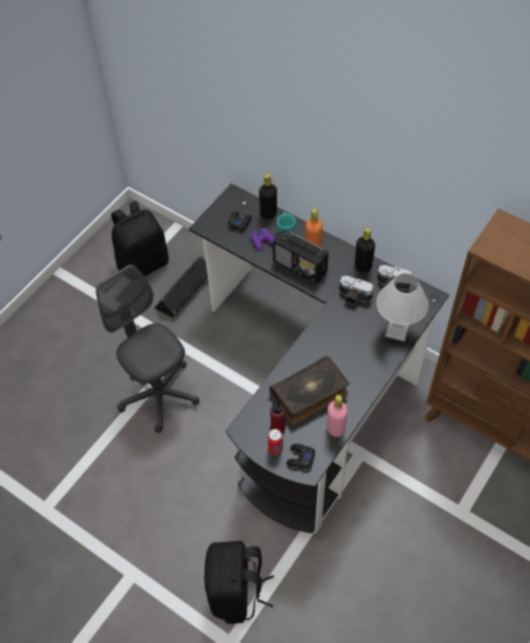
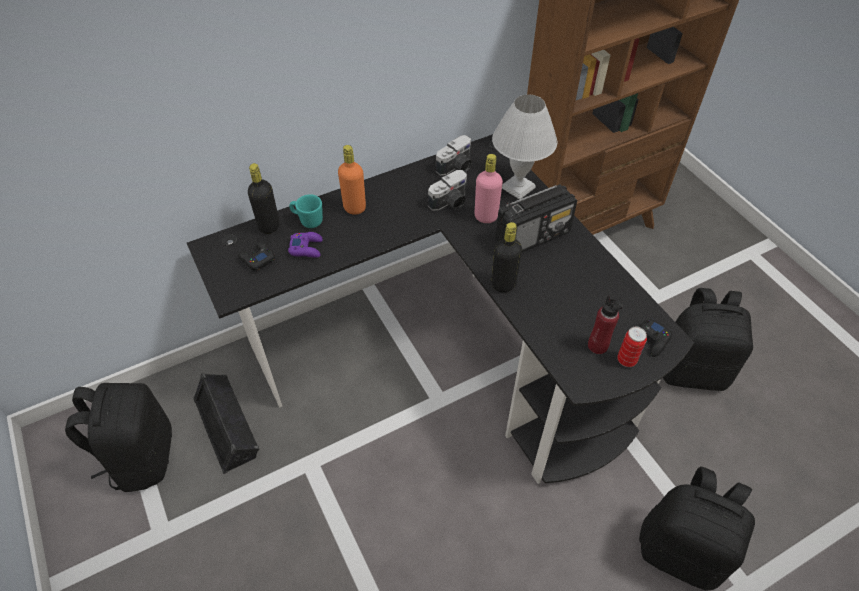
camera: 65 degrees left, 5 degrees down
(159, 395) = (361, 525): grey office chair -> none
(300, 267) = (373, 229): radio -> radio (533, 236)
(310, 394) = (563, 295): book -> none
(335, 429) = (622, 290): pink bottle -> pink bottle (486, 216)
(363, 266) = (413, 178): black bottle -> black bottle (503, 284)
(398, 560) = (692, 369): none -> black backpack

